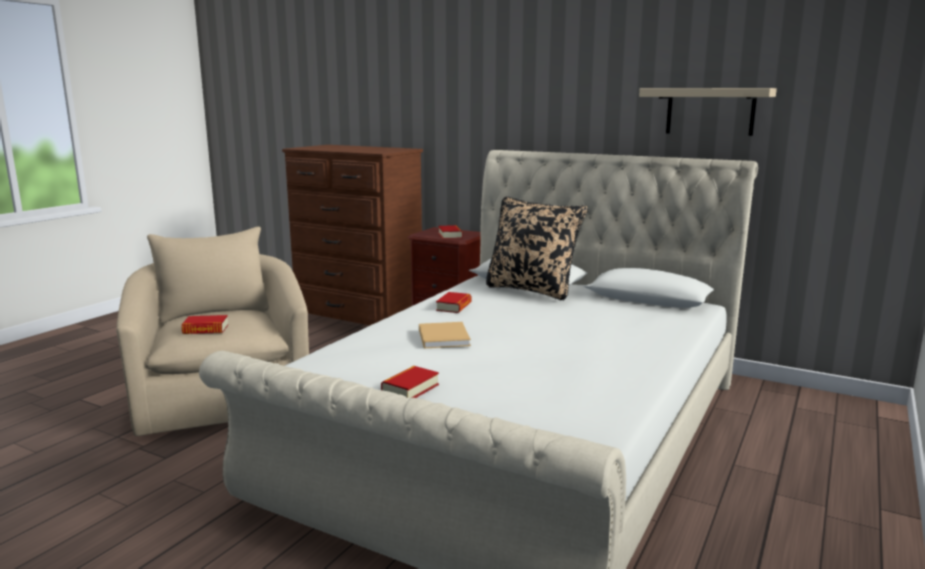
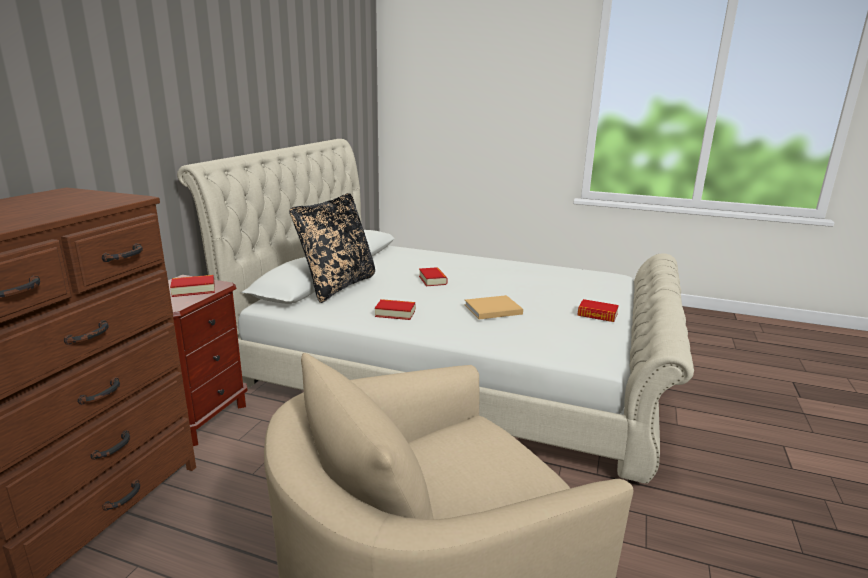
camera: 100 degrees left, 5 degrees up
(205, 329) = (509, 461): book -> book (432, 280)
(710, 111) = (307, 103): beige shelf -> none

